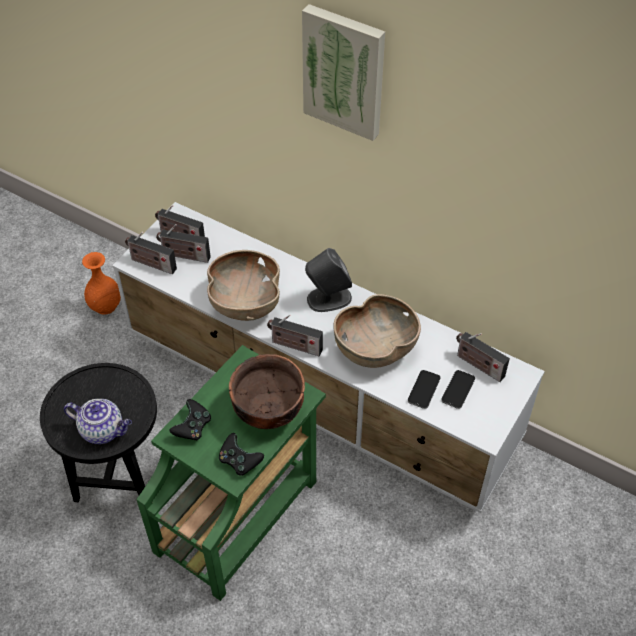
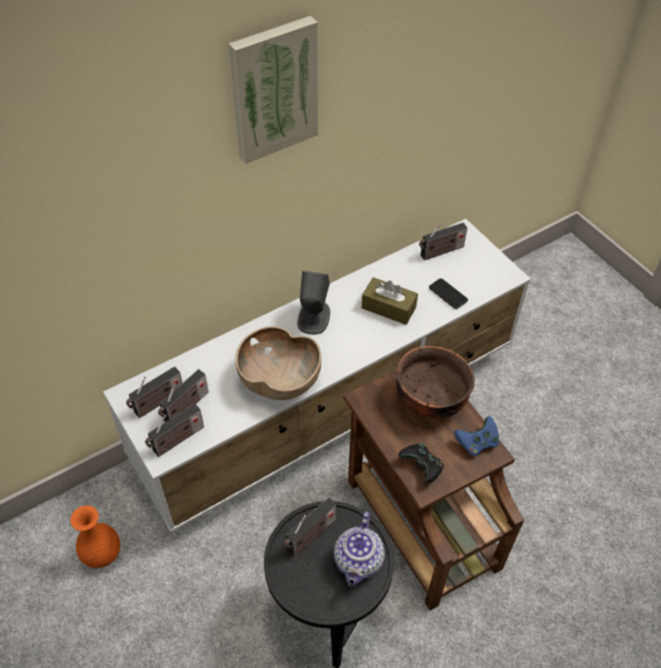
camera: 65 degrees left, 0 degrees up
(103, 430) = (358, 562): teapot -> teapot turned 150 degrees clockwise
(239, 461) = (477, 443): black game controller -> blue game controller
(240, 513) = (419, 520): green side table -> brown side table
(294, 346) = (353, 362): radio -> radio (310, 537)
(375, 349) = (388, 307): brown bowl -> brown tissue box
(458, 390) = (458, 274): phone -> none

